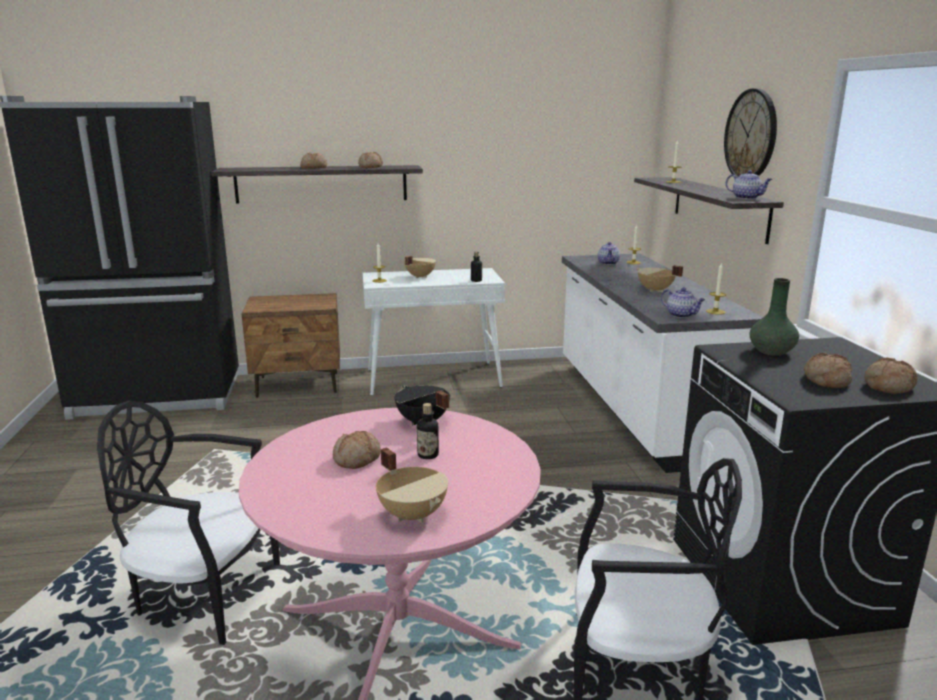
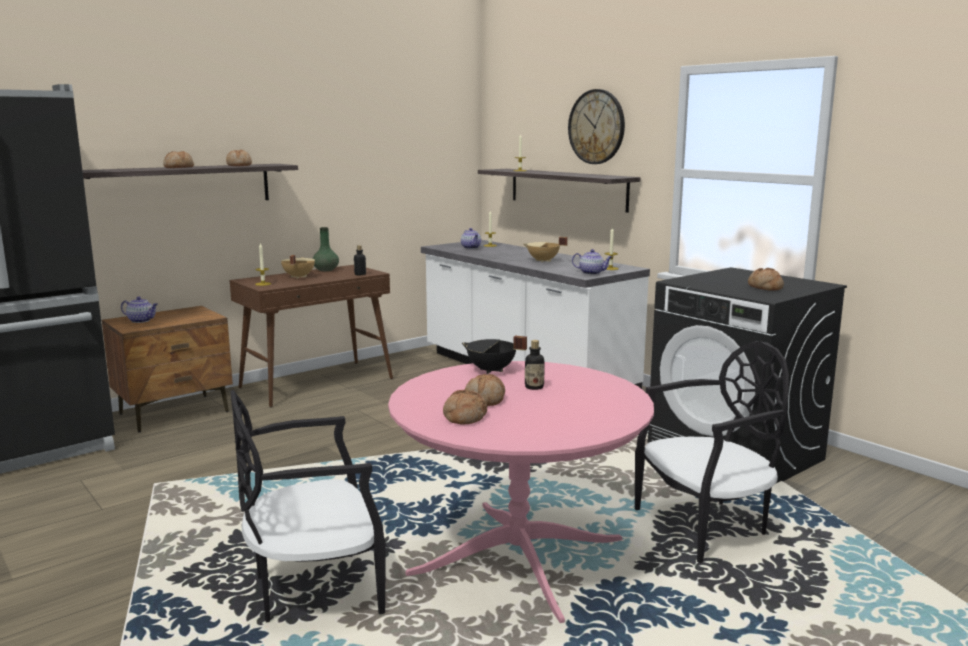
camera: 30 degrees left, 5 degrees down
(413, 514) = (588, 418): beige cooking pot -> none
(434, 378) = (317, 383): white console table -> brown console table
(747, 198) = (609, 176): teapot -> teapot (141, 321)
(771, 351) = (708, 278): green vase -> green vase (326, 270)
(887, 386) = (800, 285): bread -> bread (464, 417)

